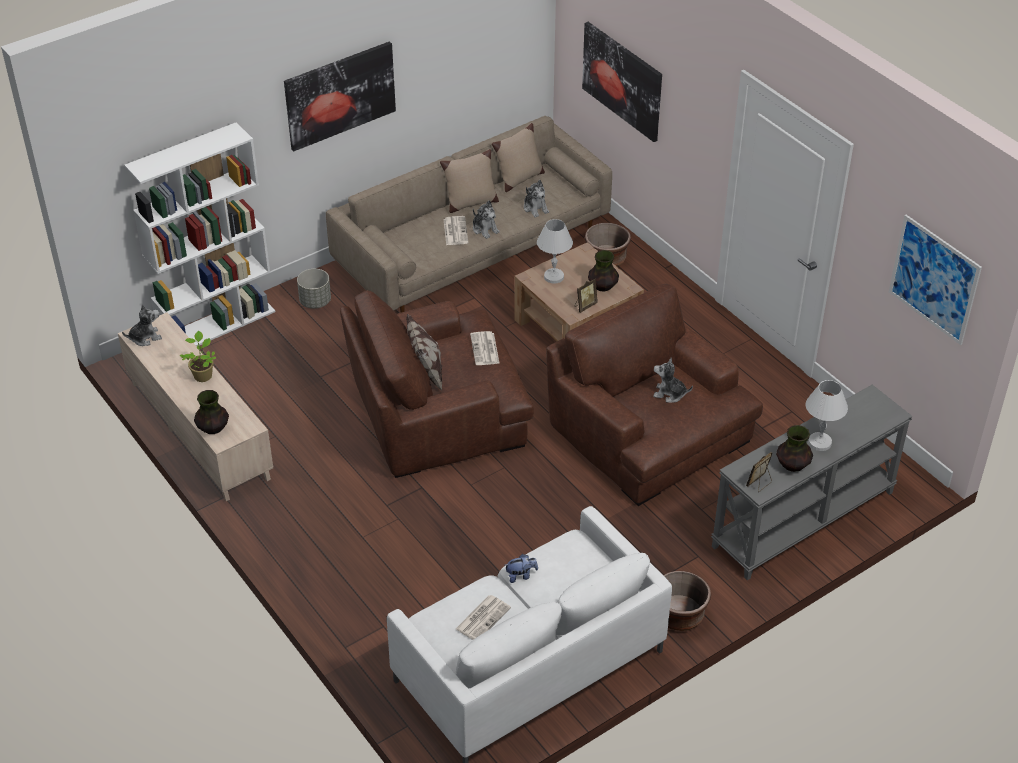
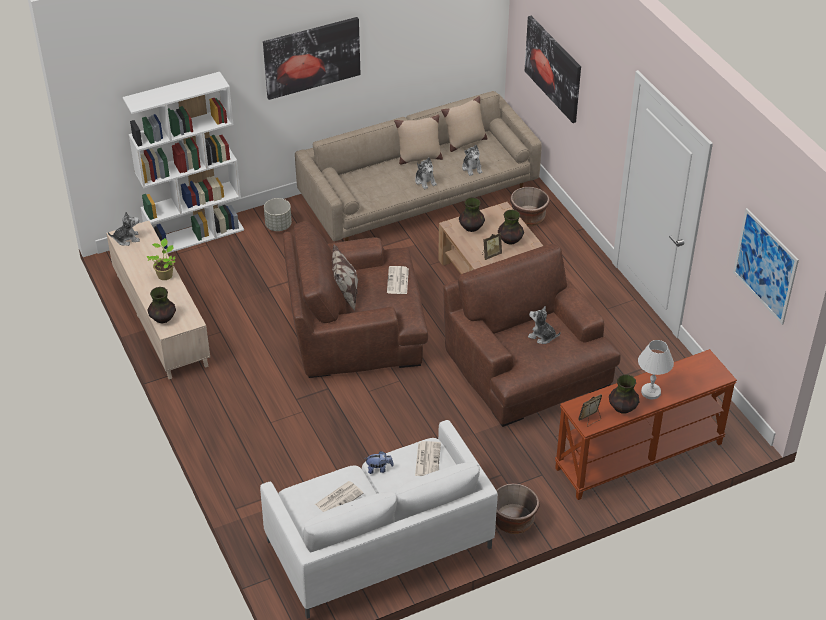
camera: 10 degrees right, 0 degrees up
(455, 231) = (400, 180): newspaper -> newspaper (427, 459)
(554, 277) = (471, 227): white table lamp -> vase
(804, 520) = (639, 457): grey console table -> brown console table

